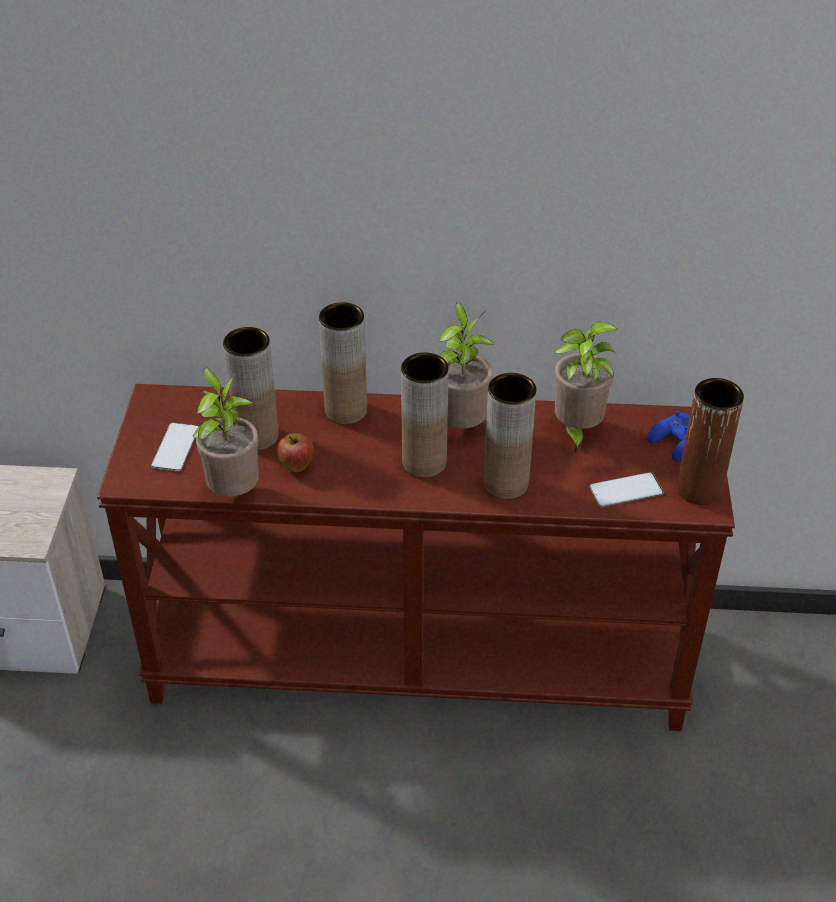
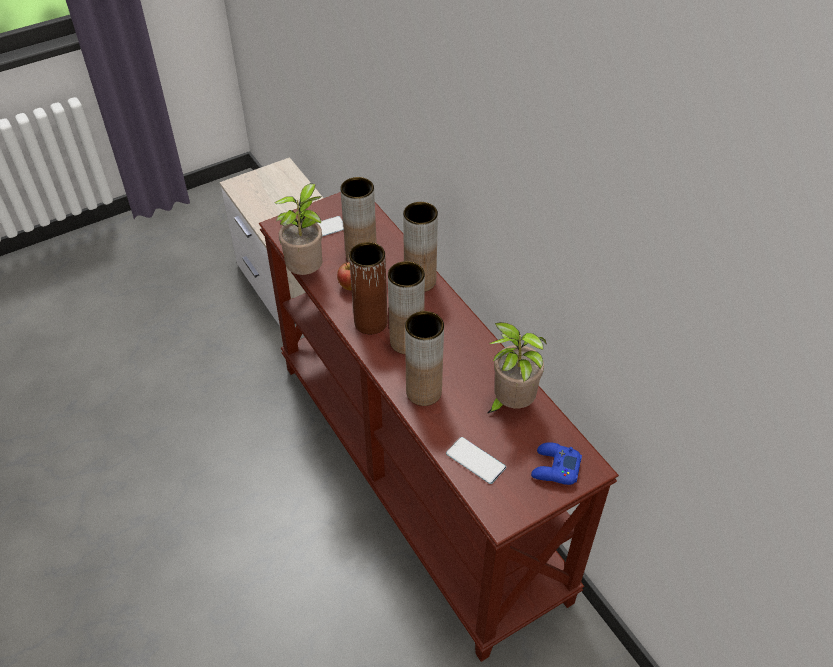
camera: 55 degrees right, 5 degrees up
(461, 425) = (458, 341): potted plant -> none
(699, 489) = (515, 504): brown vase -> brown vase (371, 322)

